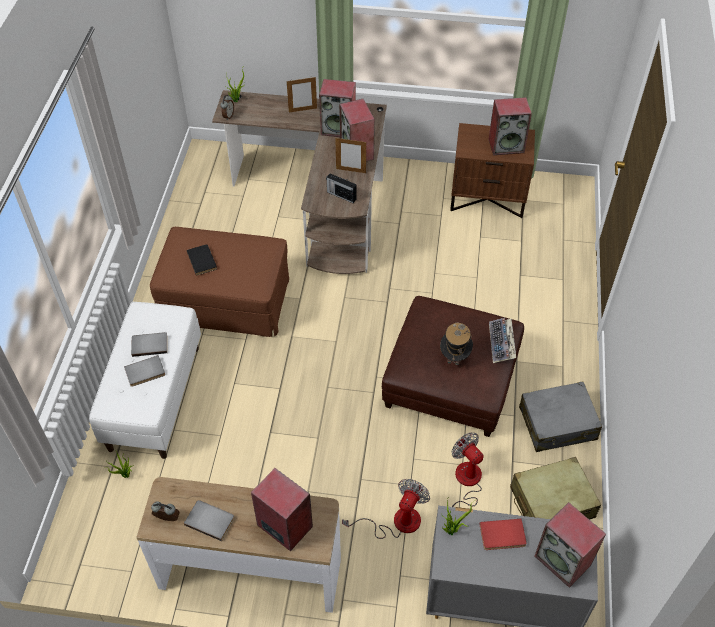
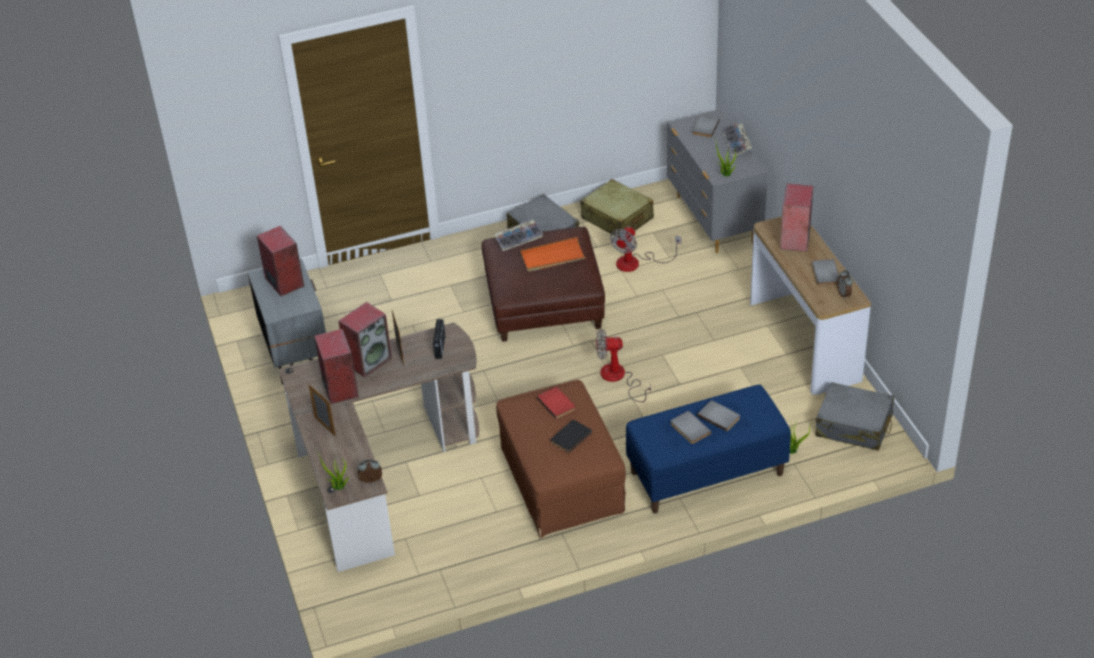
camera: 115 degrees left, 10 degrees down
(113, 544) = (854, 426): none -> grey suitcase
(154, 397) = (706, 474): white bench -> blue bench
(396, 522) = (699, 285): fan -> fan (618, 378)
(454, 357) = (552, 257): hat -> orange tray
(487, 198) = (296, 352): brown nightstand -> grey nightstand
(503, 536) = (710, 153): red book -> red book (557, 403)
(508, 578) = (737, 143): none -> keyboard
(563, 560) = (704, 127): speaker -> grey book

